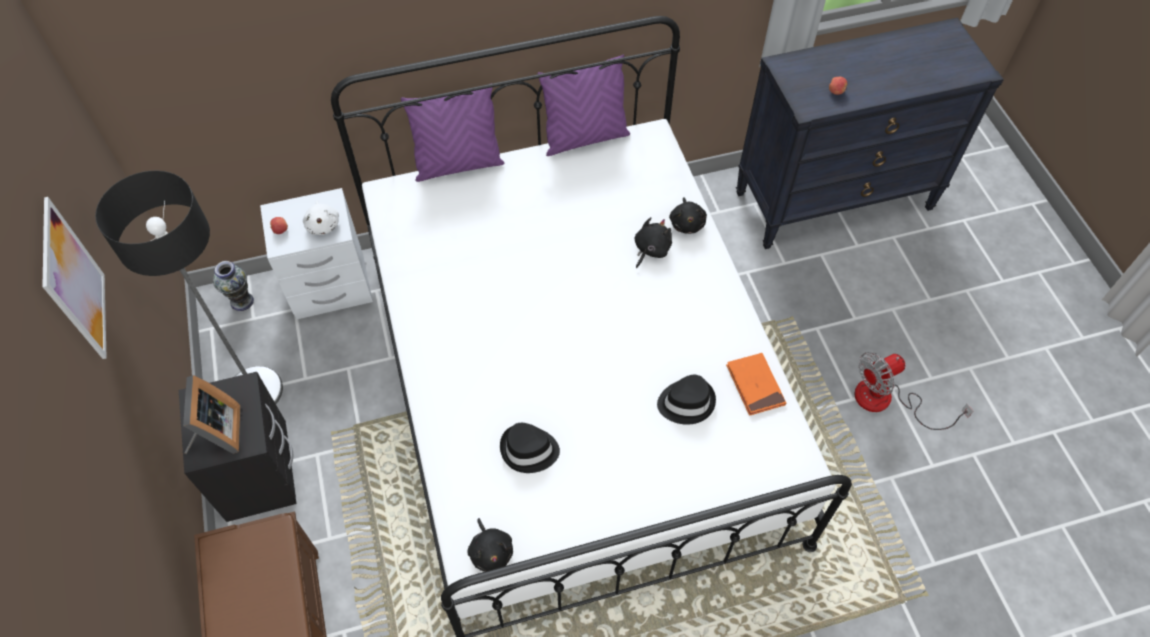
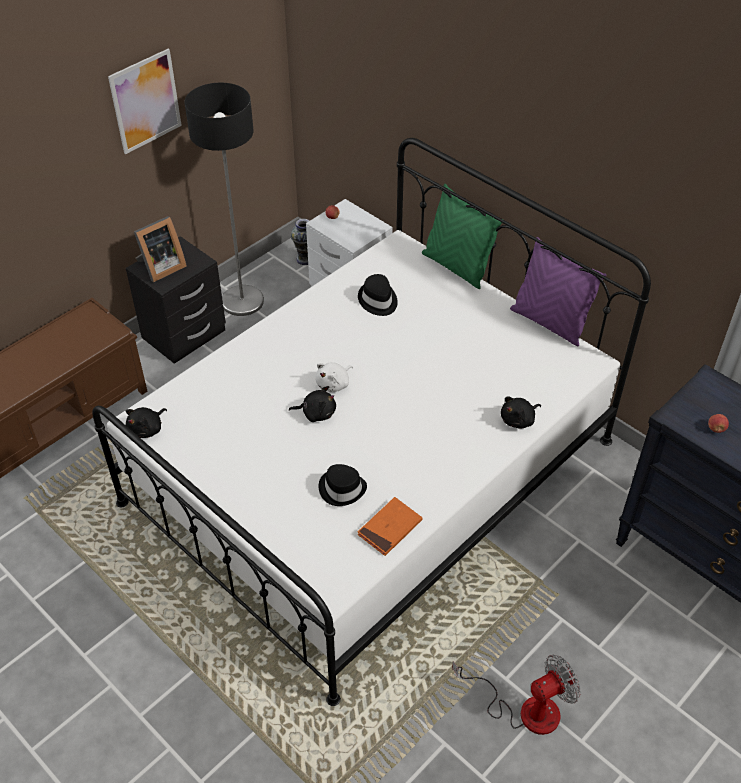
camera: 60 degrees right, 10 degrees down
(323, 224) = (353, 233): white plush toy -> white plush toy (334, 384)
(458, 165) = (457, 267): purple pillow -> green pillow
(529, 450) = (238, 414): black hat -> black hat (378, 301)
(651, 249) = (472, 408): black plush toy -> black plush toy (316, 413)
(886, 401) = (525, 709): fan -> fan turned 120 degrees clockwise

